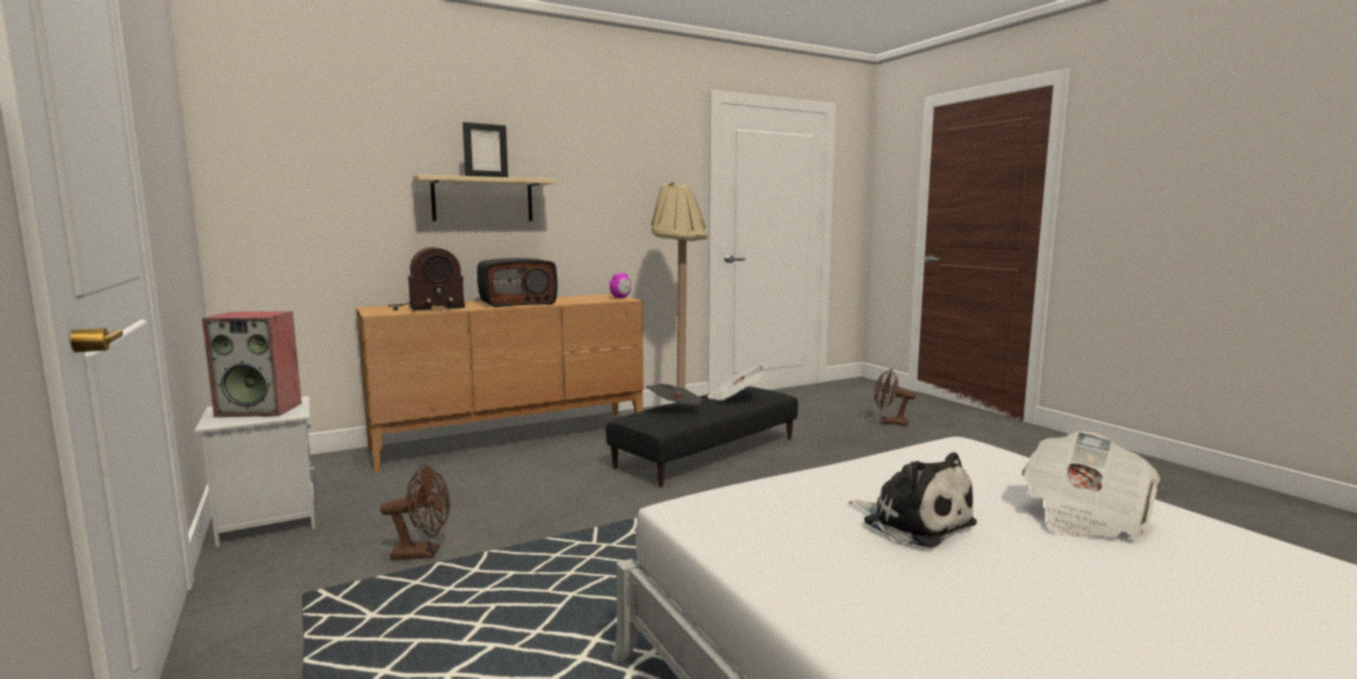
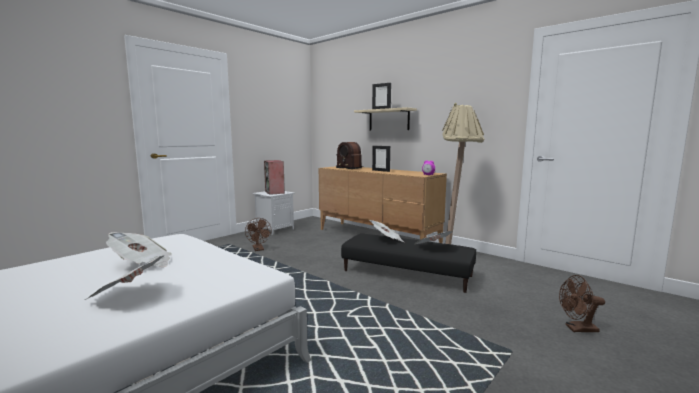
camera: 70 degrees right, 0 degrees up
(518, 303) = (381, 170): radio -> picture frame
(889, 422) = (577, 329): brown fan -> brown fan turned 90 degrees counterclockwise
(913, 522) = (142, 264): plush toy -> newspaper

